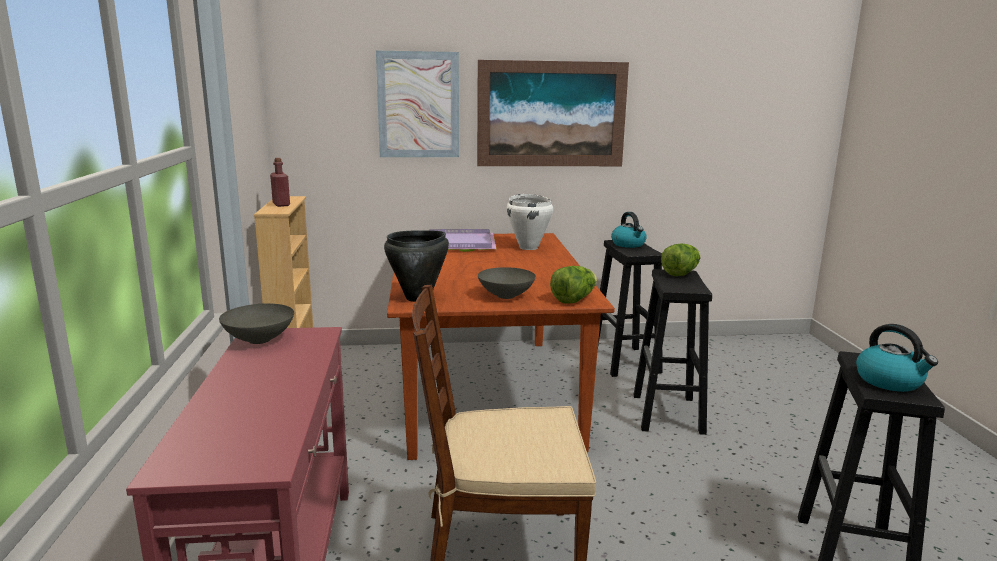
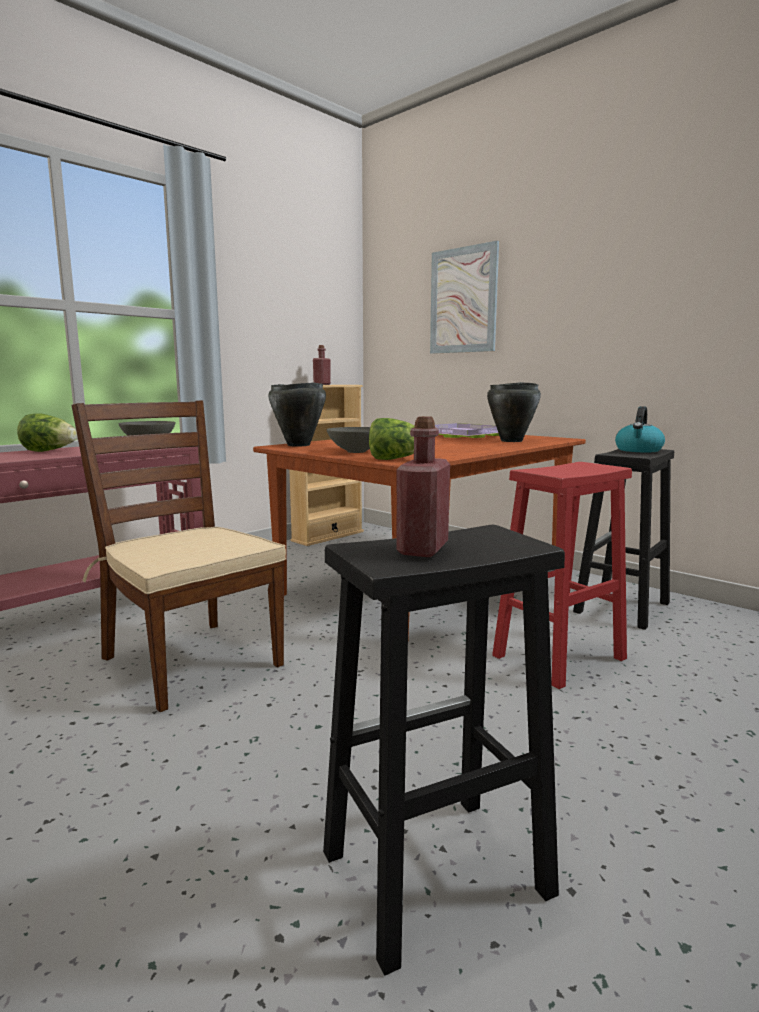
camera: 50 degrees right, 5 degrees down
(529, 247) = (512, 441): white cooking pot -> black cooking pot
(551, 114) = (590, 296): picture -> none
(668, 414) = (558, 658): black stool -> red stool
(681, 273) = (597, 466): lettuce -> lettuce (49, 451)
(890, 381) = (423, 549): kettle -> red bottle

